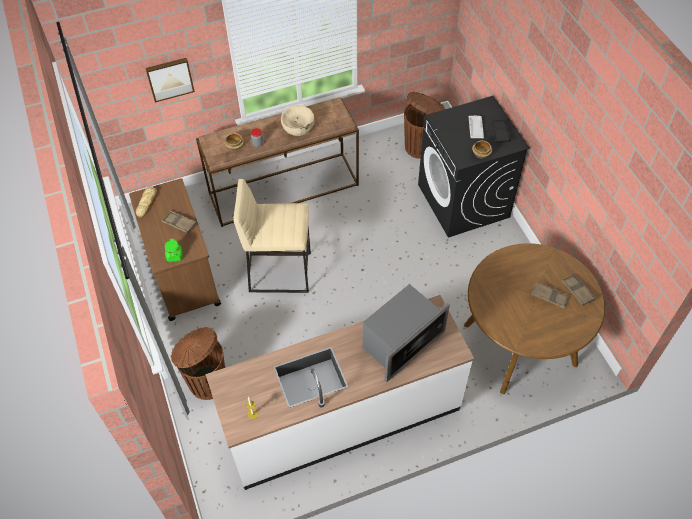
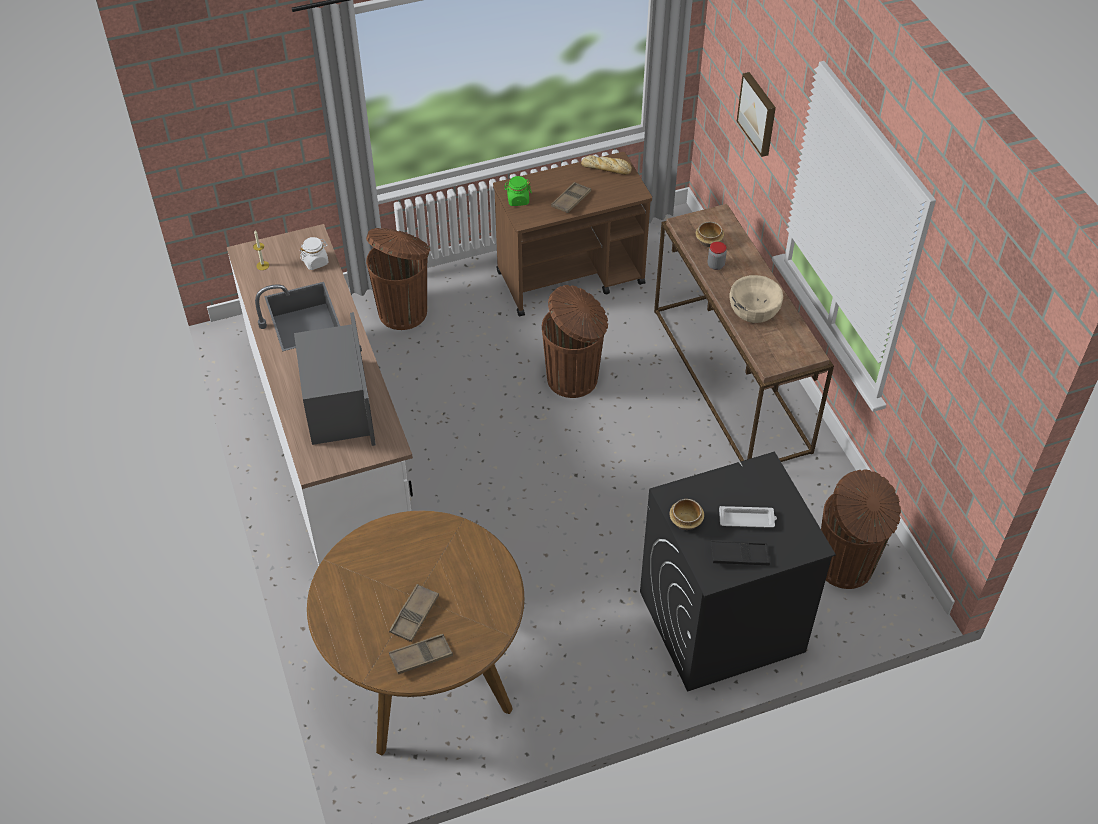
camera: 90 degrees right, 5 degrees down
(250, 374) = (315, 262): none -> white jar
(280, 271) = (574, 378): beige stool -> brown trash can
(401, 342) = (338, 406): microwave -> microwave turned 150 degrees counterclockwise

